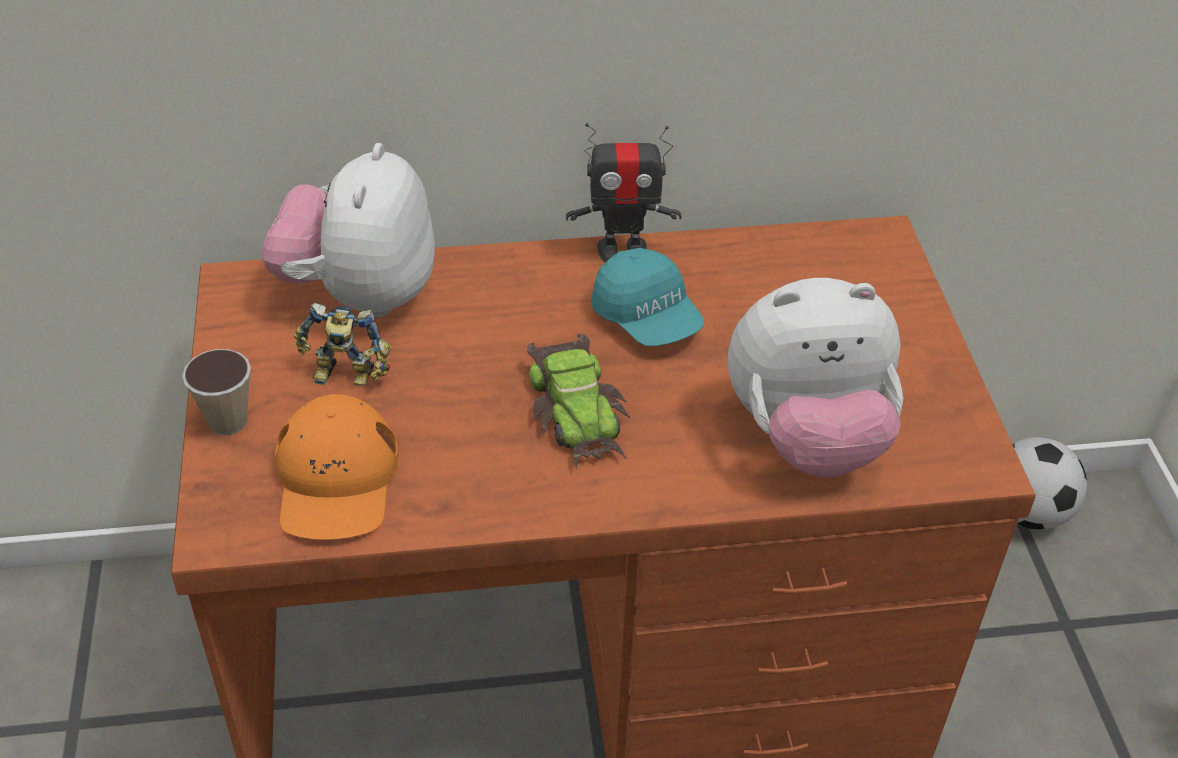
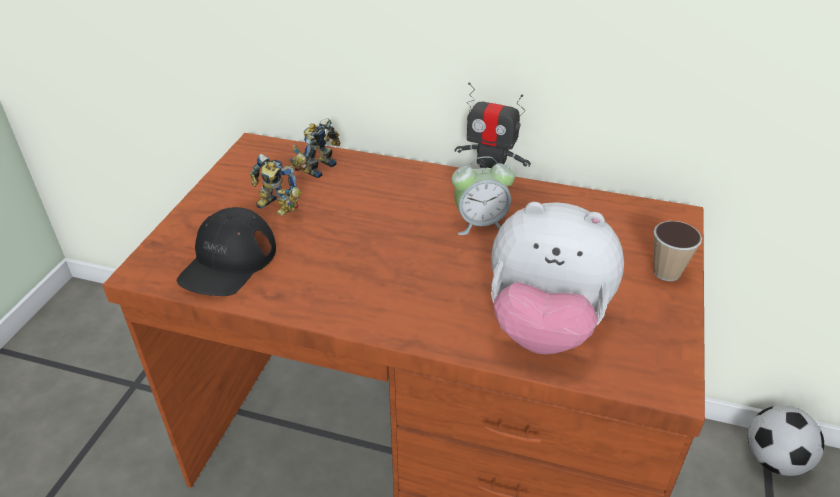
camera: 25 degrees right, 5 degrees down
(228, 421) = (195, 213): cup -> cup (666, 272)
(336, 479) = (228, 261): orange cap -> black cap
(360, 294) = (317, 167): plush toy -> toy robot
(578, 411) = (399, 265): toy car -> none
(647, 318) = (480, 223): turquoise cap -> alarm clock

